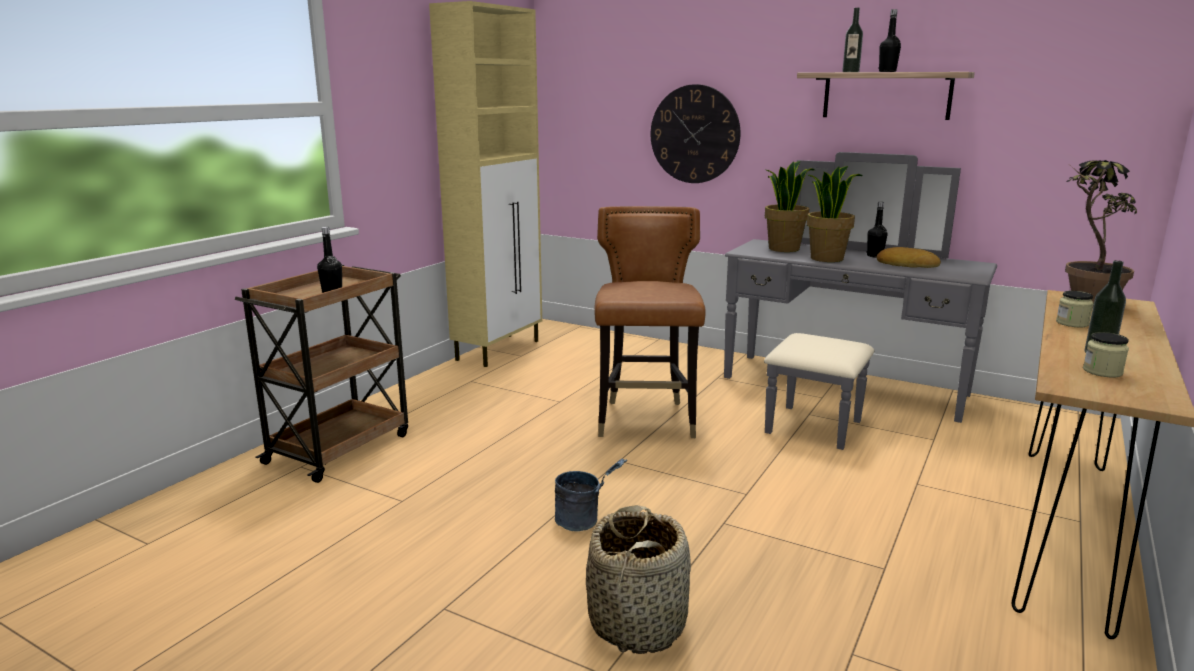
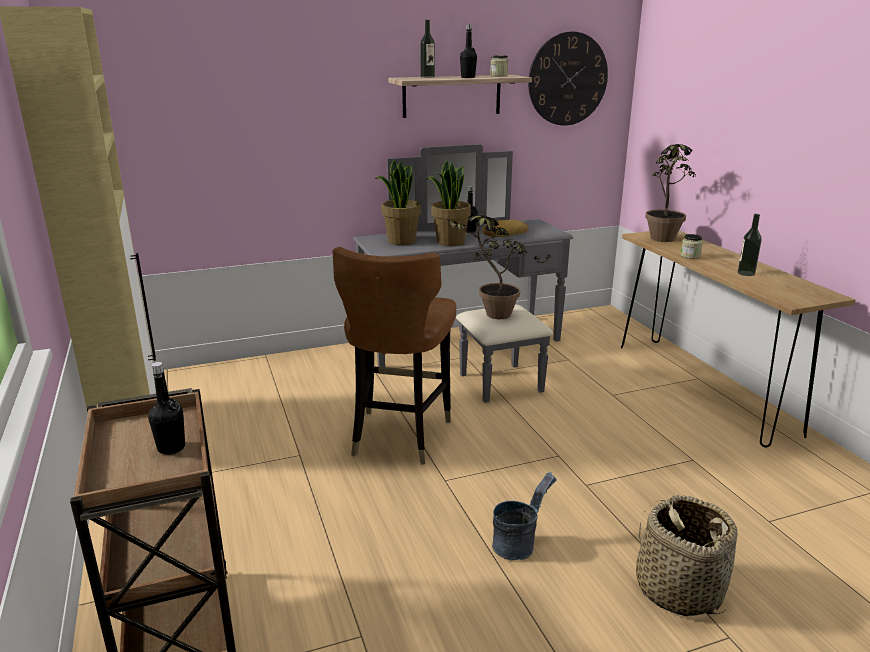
camera: 50 degrees left, 5 degrees up
(646, 421) = (398, 435): brown chair -> brown chair turned 120 degrees counterclockwise
(694, 134) = (279, 143): wall clock -> wall clock (567, 79)
(809, 339) = (489, 314): none -> potted plant
(1102, 371) = (775, 285): jar -> jar (499, 75)

